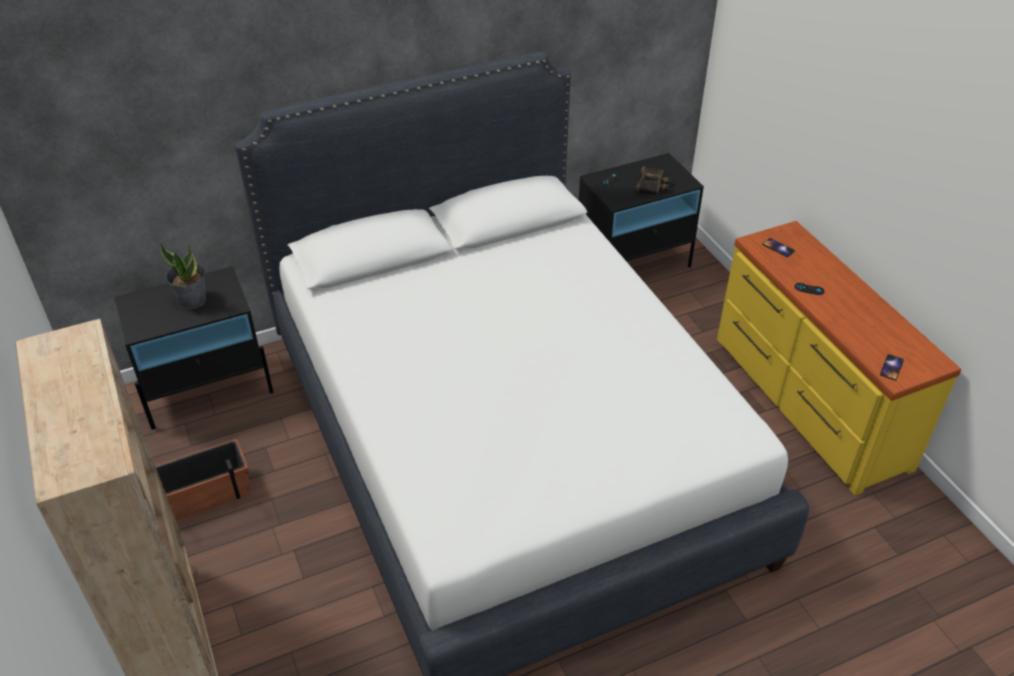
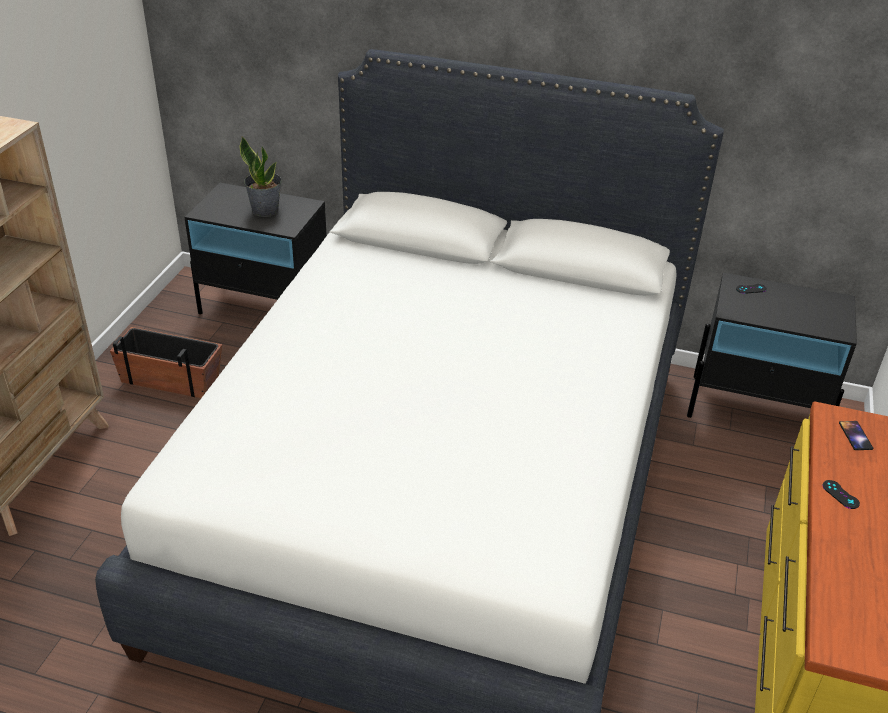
camera: 40 degrees right, 5 degrees down
(652, 185) = (793, 316): binoculars -> none
(891, 367) = (843, 633): phone -> none

